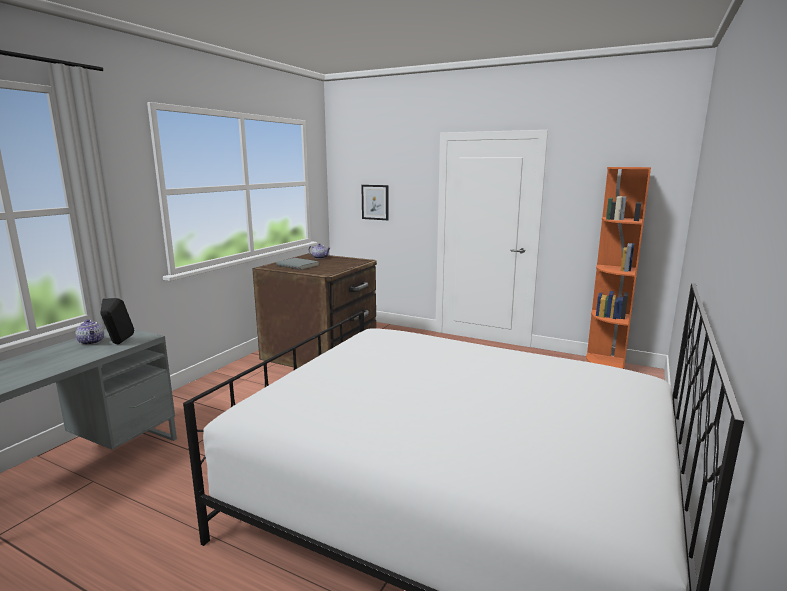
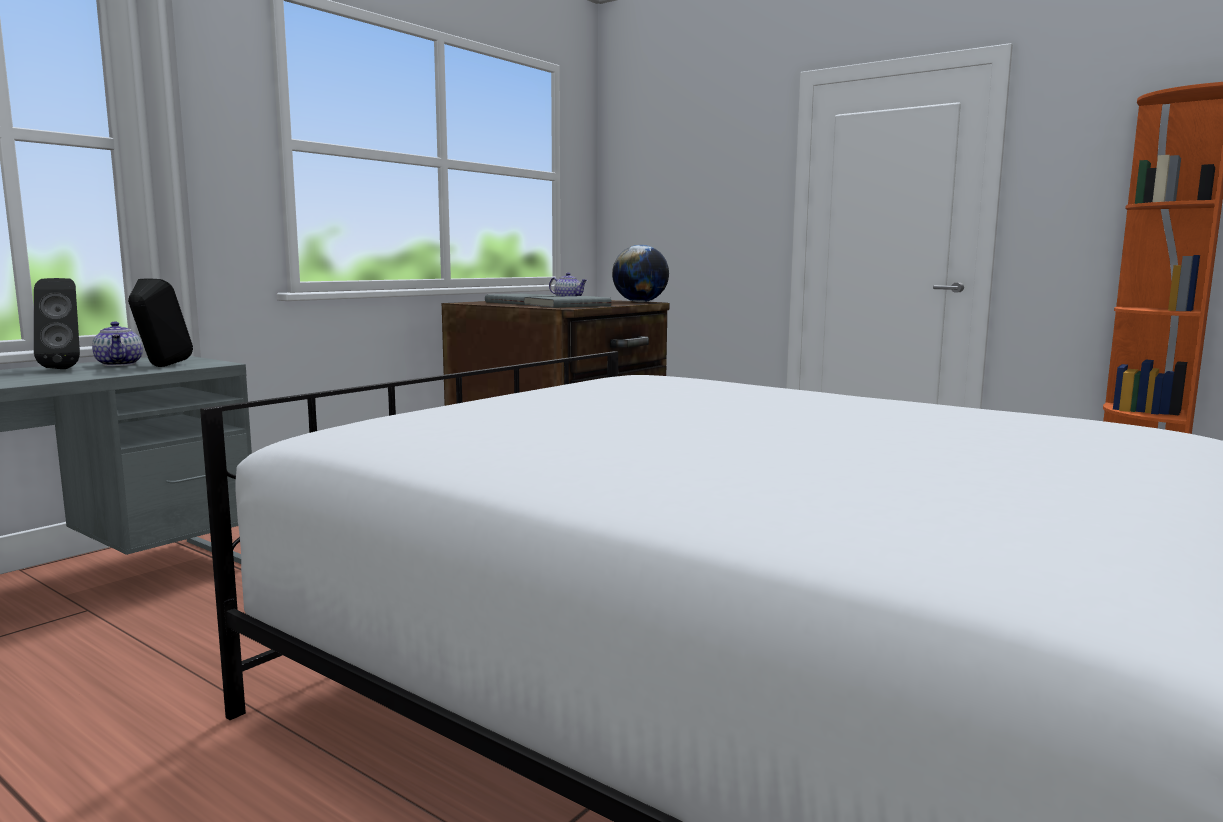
camera: 10 degrees right, 5 degrees down
(62, 350) = (64, 368): none -> black speaker
(325, 269) = (569, 305): none -> grey book
(360, 260) = (640, 302): none -> globe
(375, 202) = (679, 212): picture -> none

